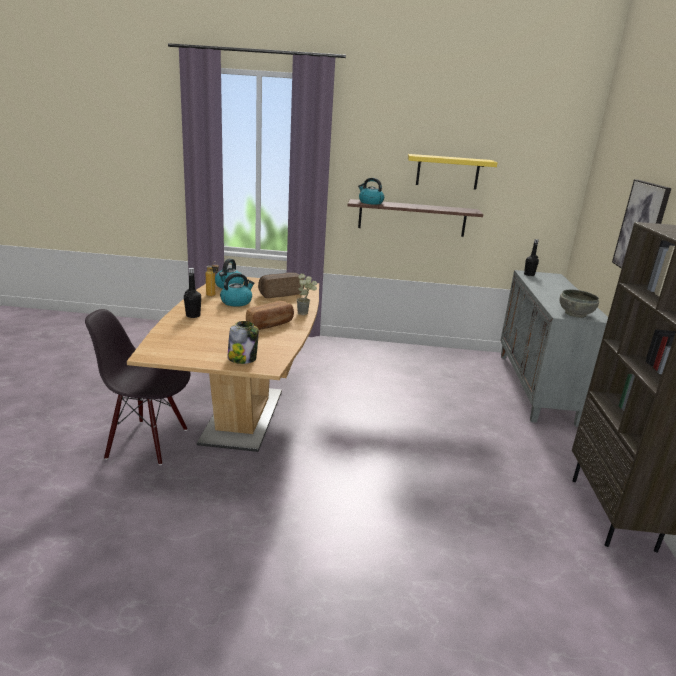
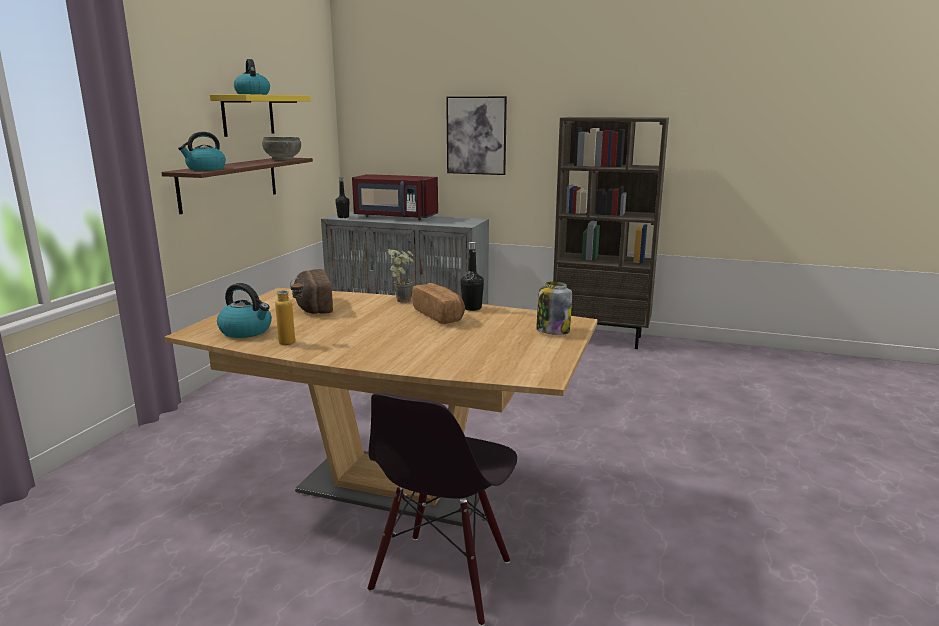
camera: 75 degrees left, 5 degrees down
(193, 315) = (385, 353): black bottle -> black bottle (472, 308)
(236, 302) = (335, 329): kettle -> kettle (252, 94)
(557, 289) = (395, 217): none -> red microwave
(575, 314) = (464, 222): grey bowl -> grey bowl (282, 159)

